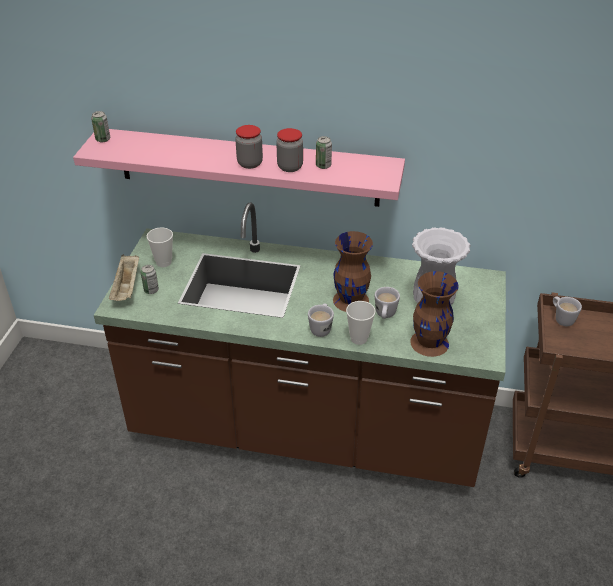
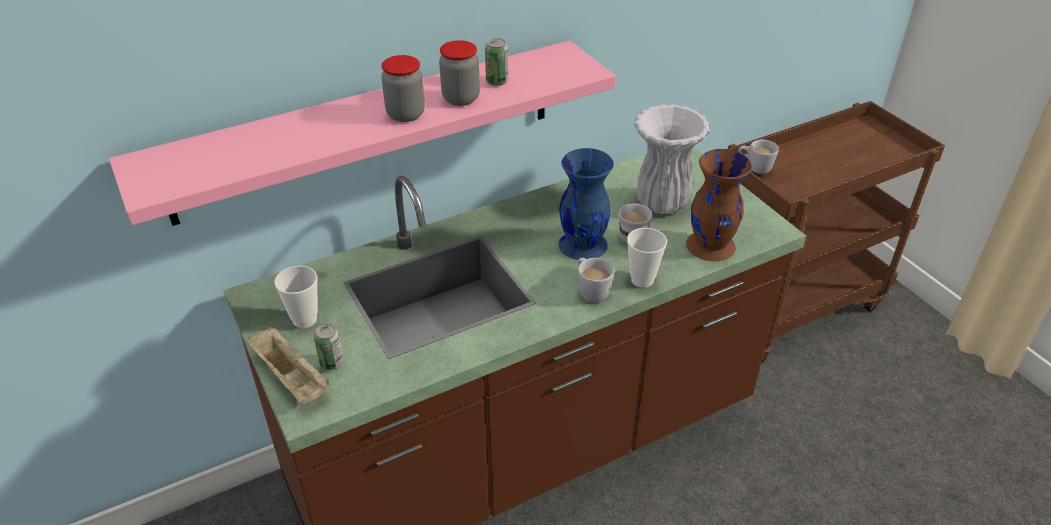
camera: 40 degrees left, 0 degrees up
(103, 139) = (144, 169): can -> none
(351, 300) = (583, 244): brown vase -> blue vase

